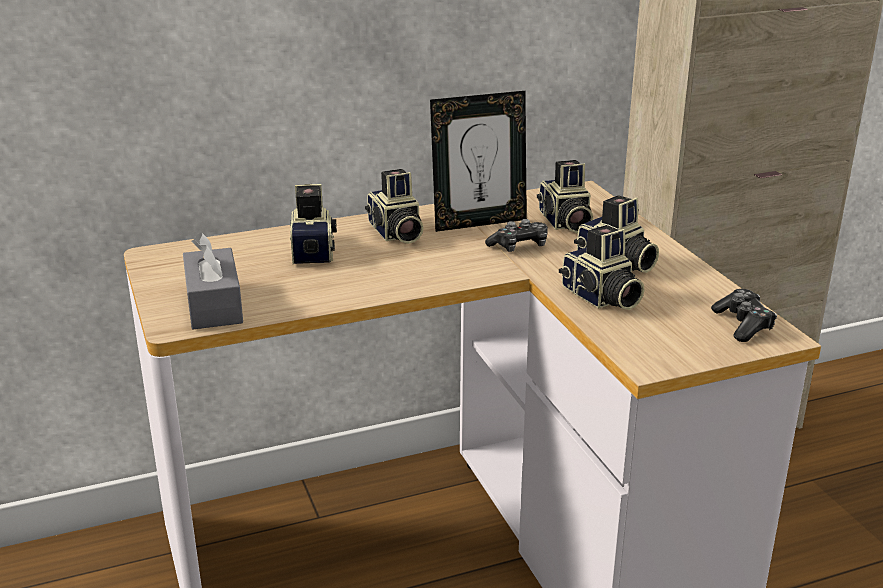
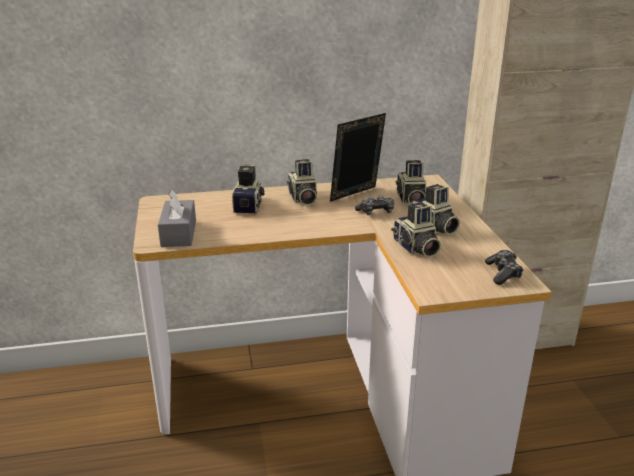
camera: 10 degrees right, 0 degrees up
(478, 222) = (356, 195): picture frame -> picture frame turned 150 degrees clockwise

